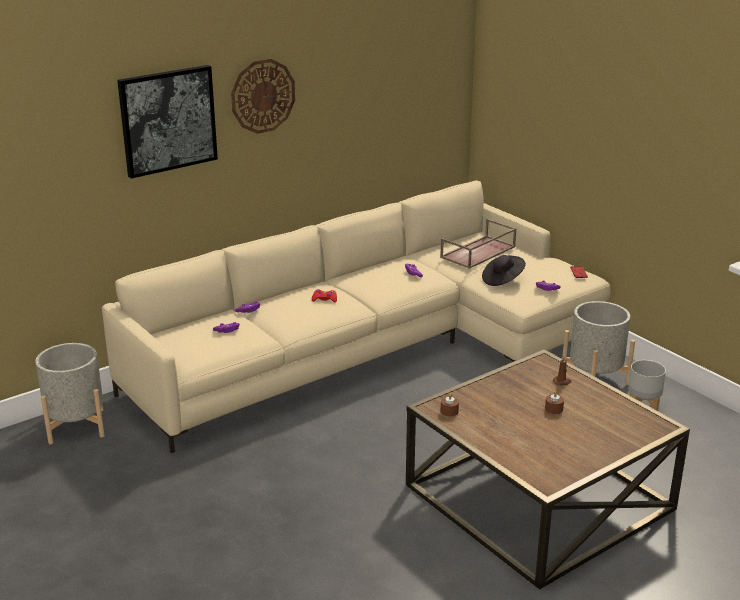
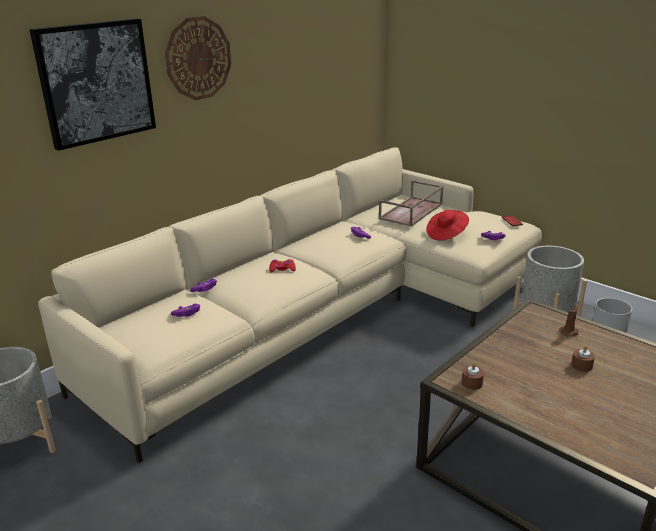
camera: 10 degrees left, 0 degrees up
(502, 280) = (446, 234): black hat -> red hat

